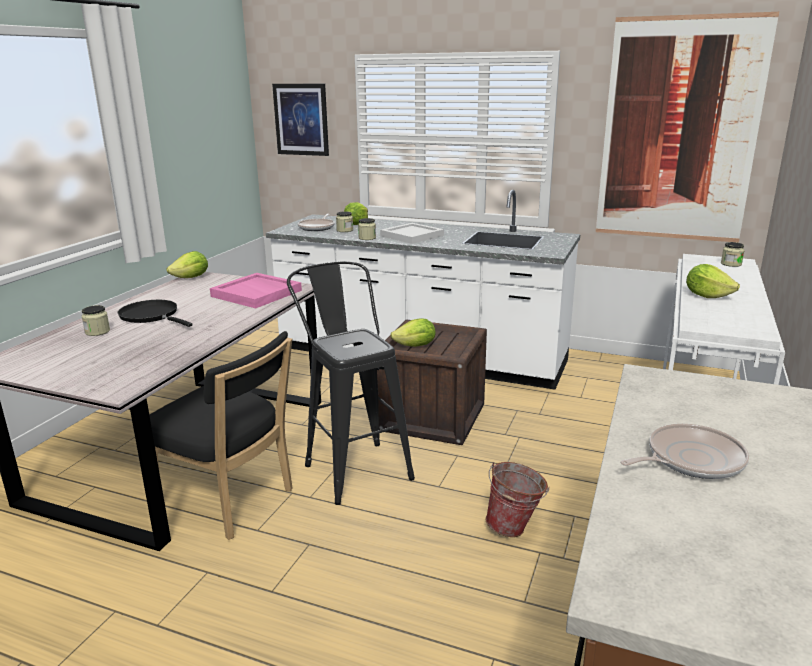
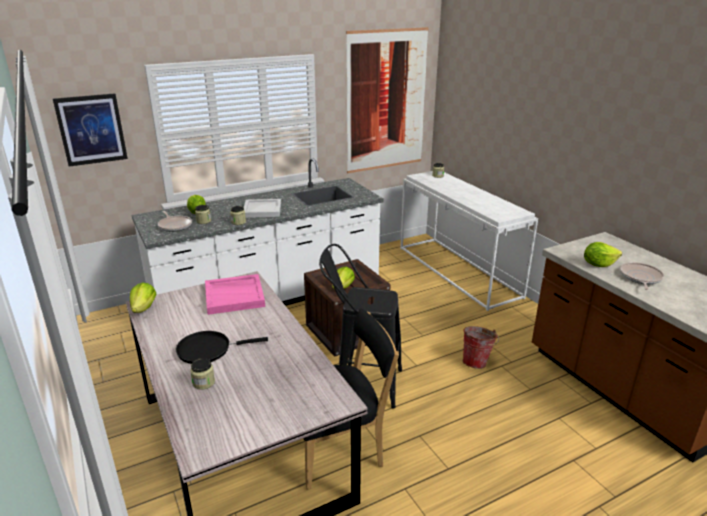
camera: 50 degrees left, 5 degrees up
(707, 296) = (469, 199): lettuce -> lettuce (598, 264)

